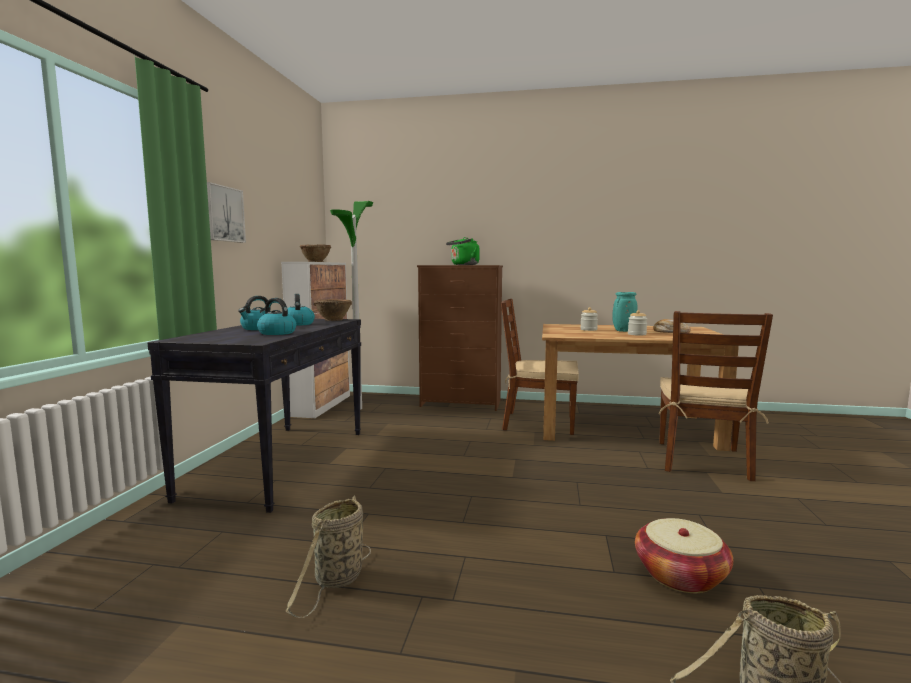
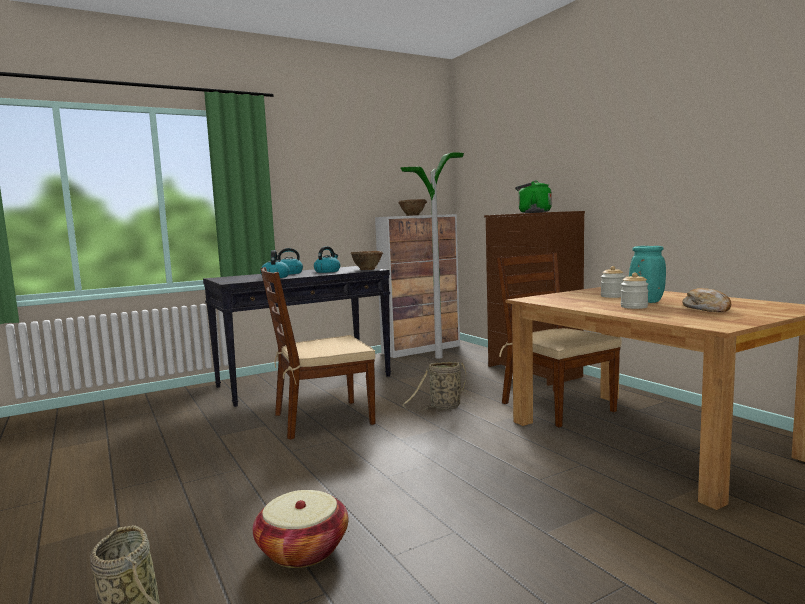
camera: 50 degrees right, 0 degrees up
(222, 214) = (301, 184): picture -> none
(337, 580) = (174, 449): basket -> basket (443, 407)
(702, 460) = (633, 501): brown chair -> brown chair (322, 419)

